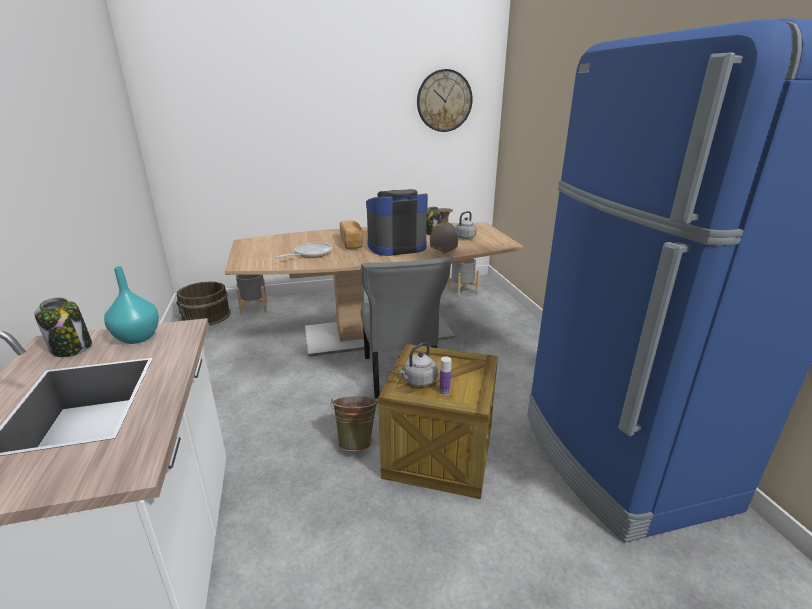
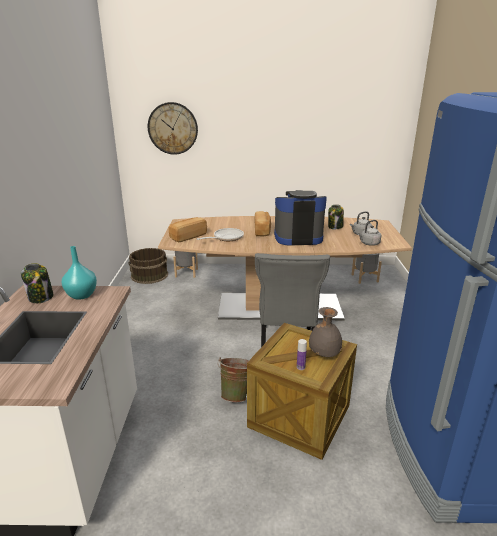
camera: 15 degrees right, 0 degrees up
(261, 257) = (188, 236): none -> bread
(418, 381) = (282, 355): grey kettle -> grey kettle (369, 244)
(443, 253) = (335, 247): grey vase -> grey vase (324, 354)
(444, 101) = (363, 109): wall clock -> wall clock (173, 128)

